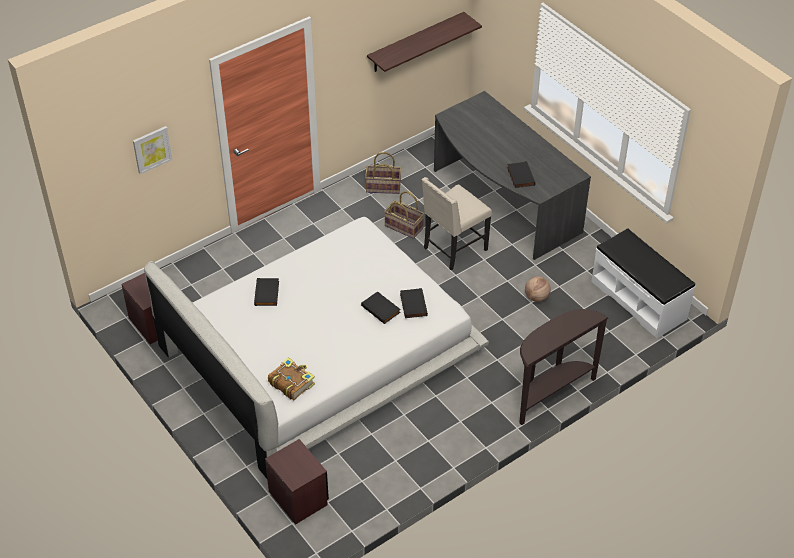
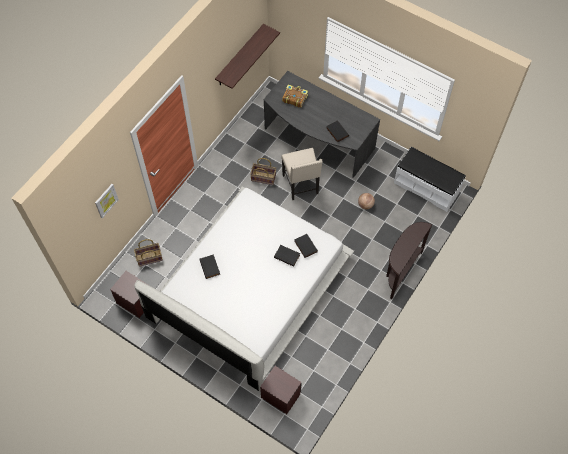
camera: 20 degrees left, 15 degrees up
(291, 383) = (254, 328): book -> book (294, 98)
(383, 187) = (237, 151): basket -> basket (149, 258)
(453, 249) = (301, 185): beige chair -> beige chair turned 45 degrees counterclockwise

